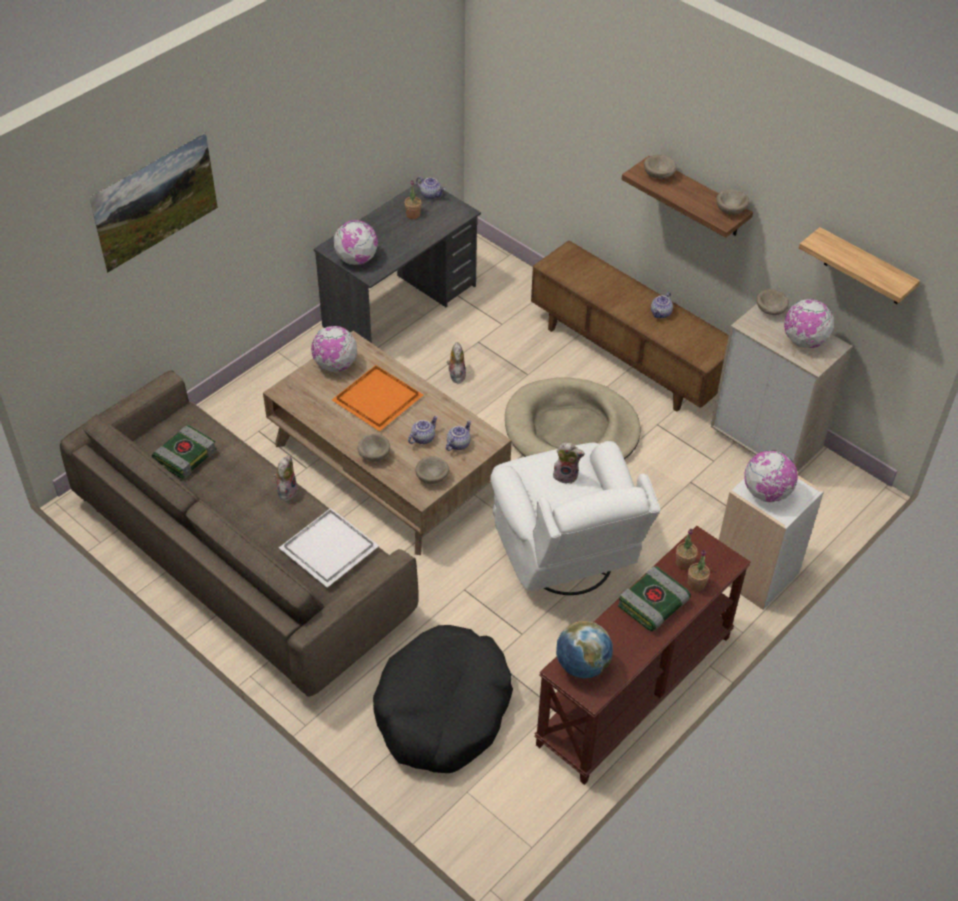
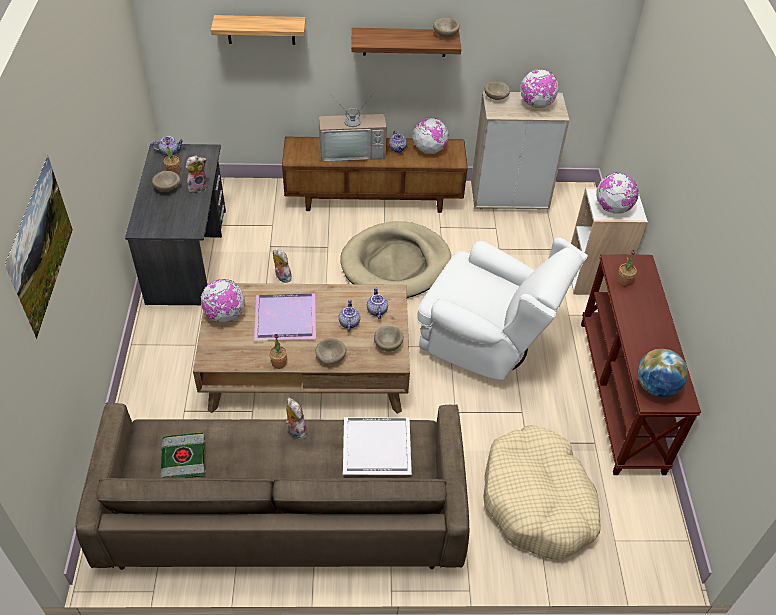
camera: 45 degrees left, 0 degrees up
(357, 259) = (169, 225): globe -> globe (429, 150)
(376, 399) = (284, 319): orange tray -> purple tray
(443, 710) = (538, 501): black dog bed -> beige dog bed
(566, 475) = (473, 281): plush toy -> plush toy (198, 186)
(614, 290) = (352, 151): none -> television
(653, 605) = (641, 319): book -> none
(659, 175) = (376, 36): beige bowl -> beige bowl (168, 188)
(696, 584) = (645, 289): potted plant -> potted plant (279, 363)
(864, 268) = (562, 28): shelf -> shelf (261, 30)

